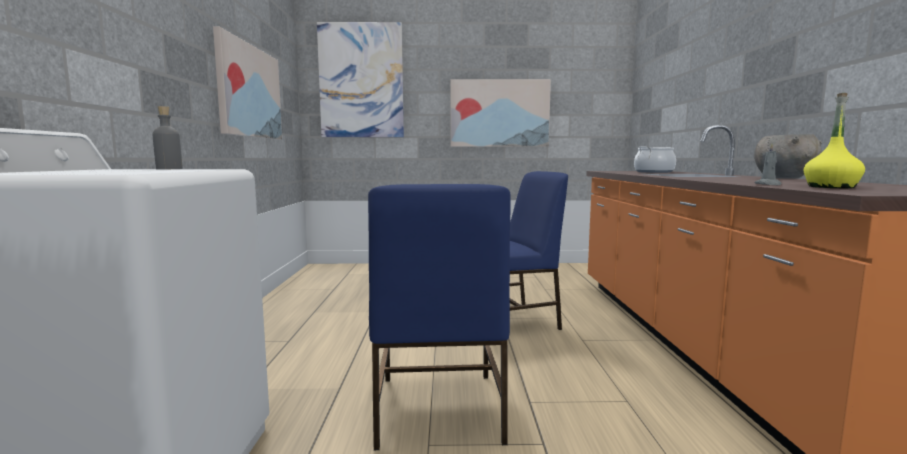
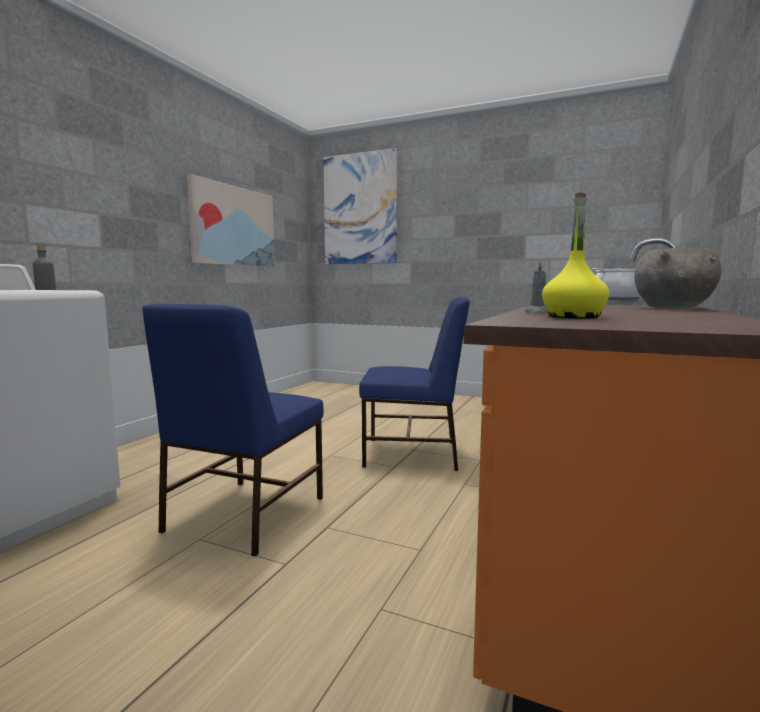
camera: 25 degrees right, 0 degrees up
(499, 113) = (494, 234): picture -> none

